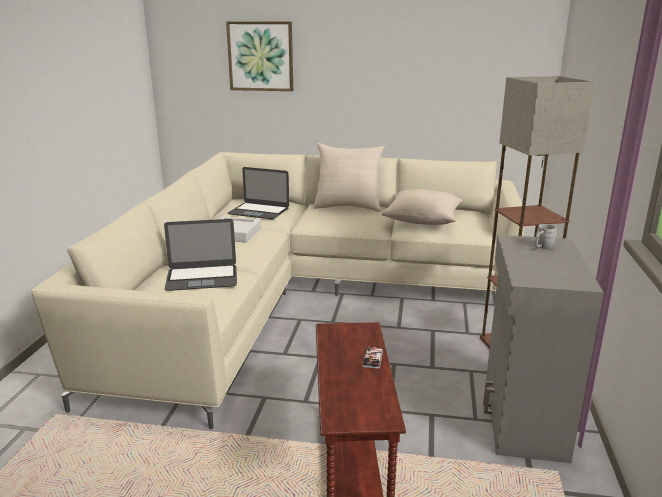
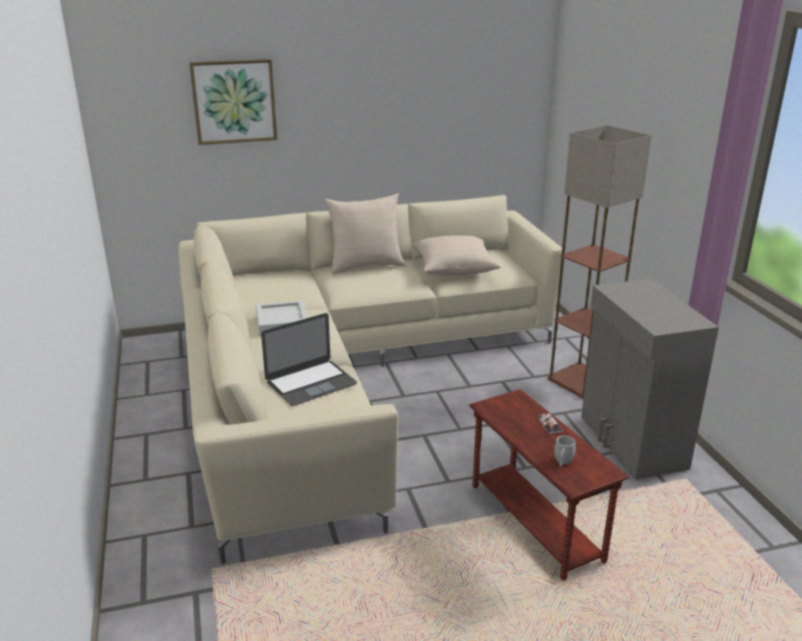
camera: 25 degrees left, 5 degrees up
(259, 211) = (275, 288): laptop -> none
(542, 247) = (639, 292): grey mug -> grey mug (562, 462)

